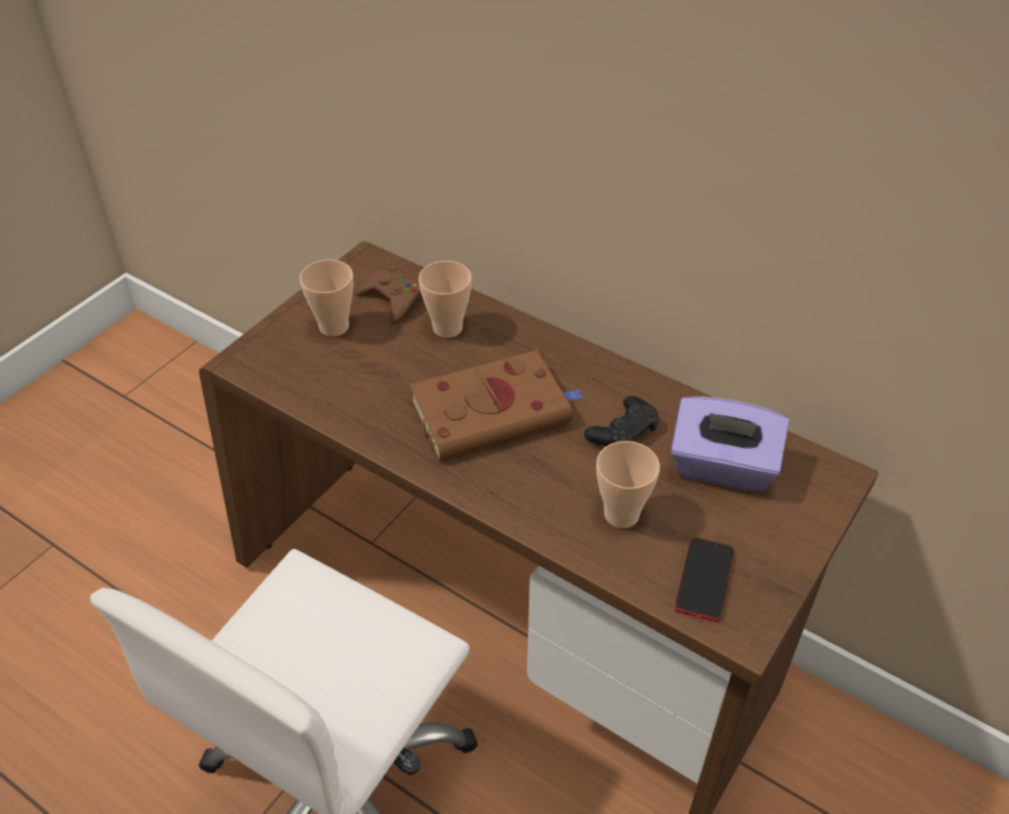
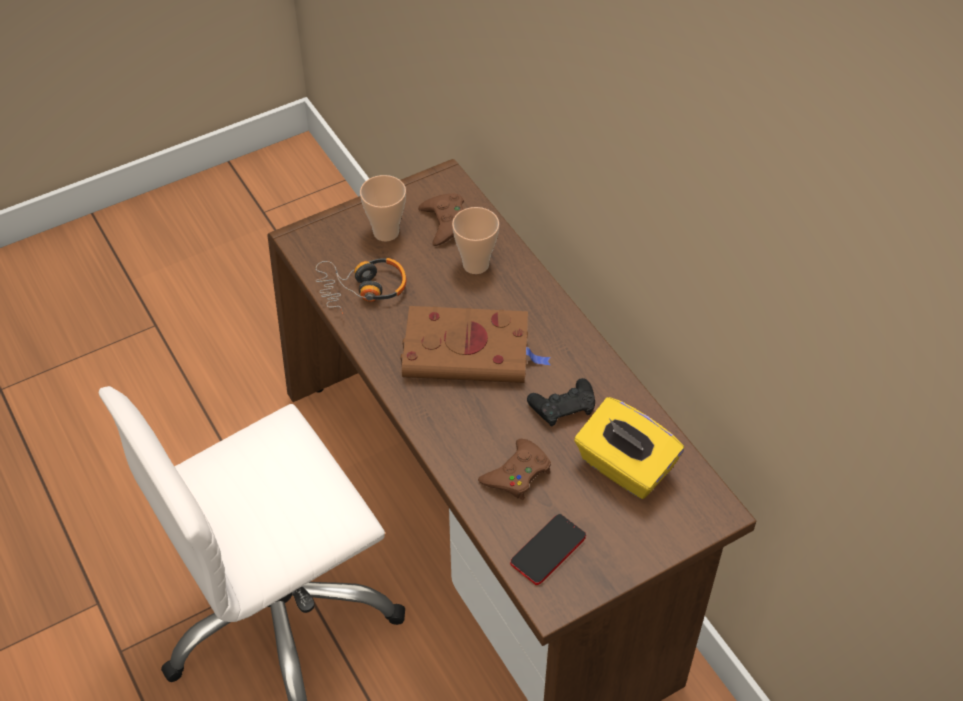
camera: 25 degrees right, 5 degrees up
(341, 389) = (362, 290): none -> headphones
(621, 514) = (517, 474): cup -> brown game controller
(722, 467) = (624, 467): purple tissue box -> yellow tissue box

